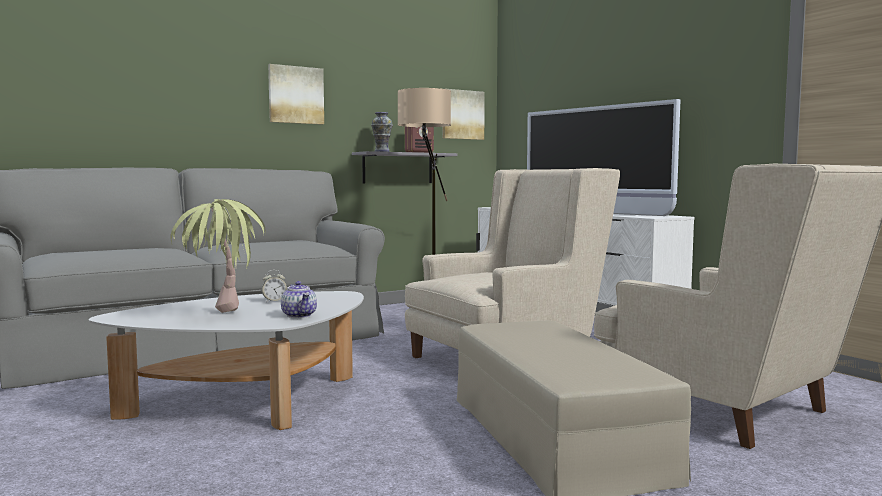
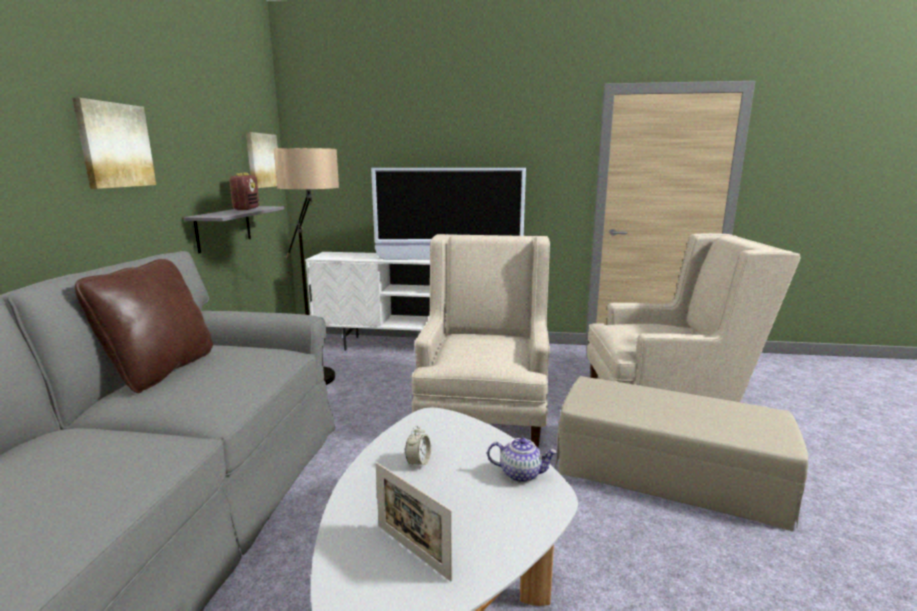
camera: 50 degrees left, 10 degrees up
(179, 314) = (412, 551): none -> picture frame
(220, 317) = (474, 526): potted plant -> none
(257, 241) = (161, 370): none -> brown pillow
(381, 151) = (223, 214): vase -> none

